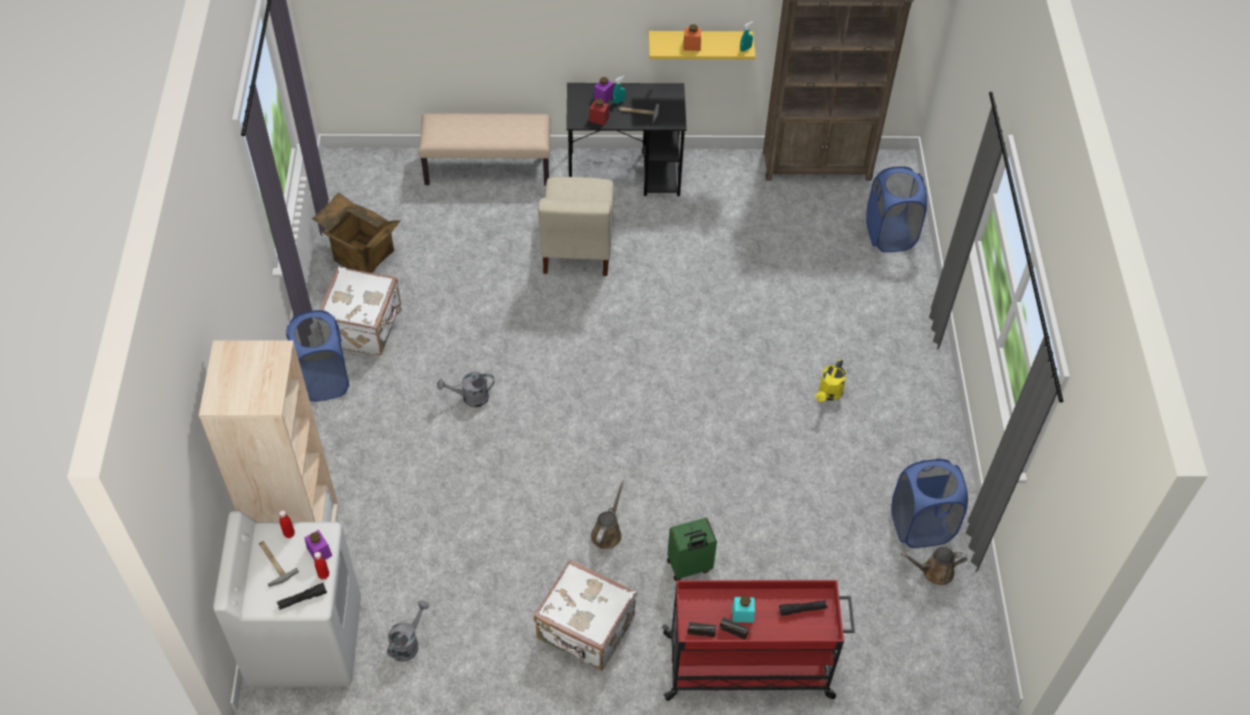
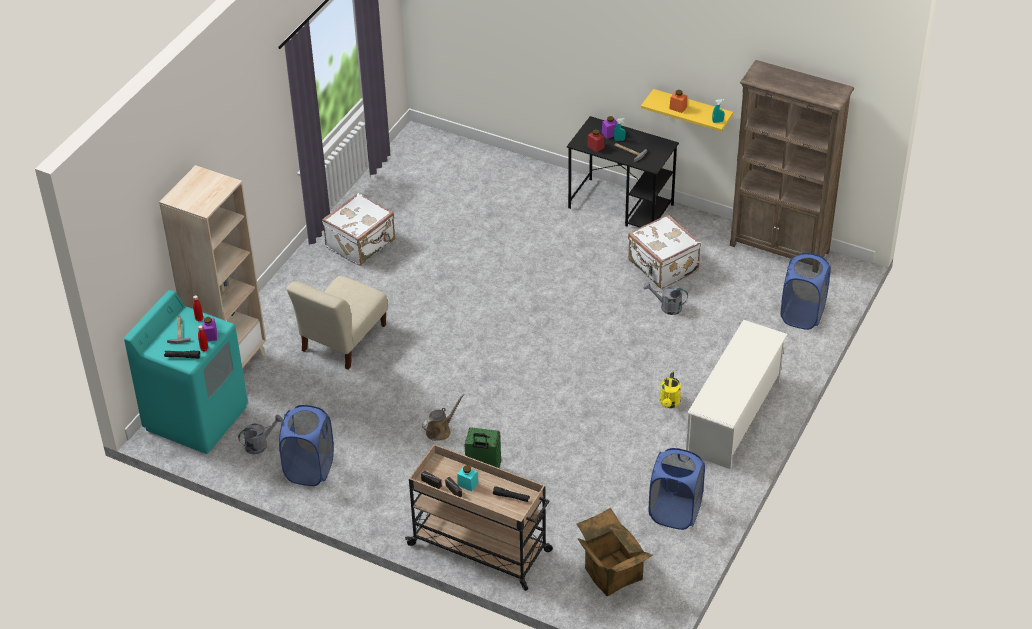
camera: 30 degrees right, 10 degrees down
(306, 640) = (196, 417): white washing machine -> turquoise washing machine
(324, 380) = (312, 268): blue laundry basket -> blue laundry basket (310, 469)
(361, 257) = (389, 199): cardboard box -> cardboard box (610, 574)
(470, 398) = (403, 314): grey watering can -> grey watering can (667, 307)
(488, 168) = (520, 171): beige bench -> none
(576, 247) = (549, 244): beige chair -> beige chair (342, 341)
(585, 629) = (383, 482): white suitcase -> white suitcase (662, 267)
(750, 666) = (481, 548): red cart -> beige cart
(828, 394) = (669, 403): yellow watering can -> yellow watering can turned 45 degrees counterclockwise
(903, 383) = (734, 417): none -> white shoe rack
(934, 571) = (662, 544): brown watering can -> none

